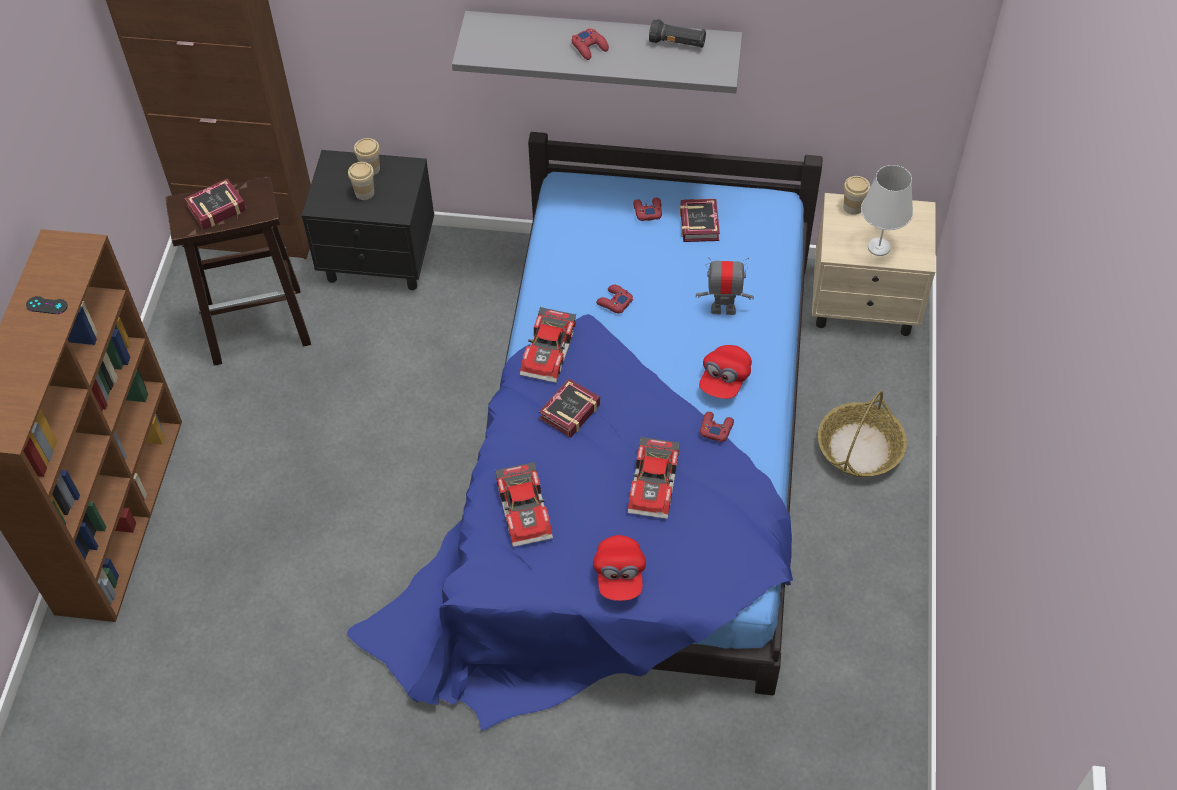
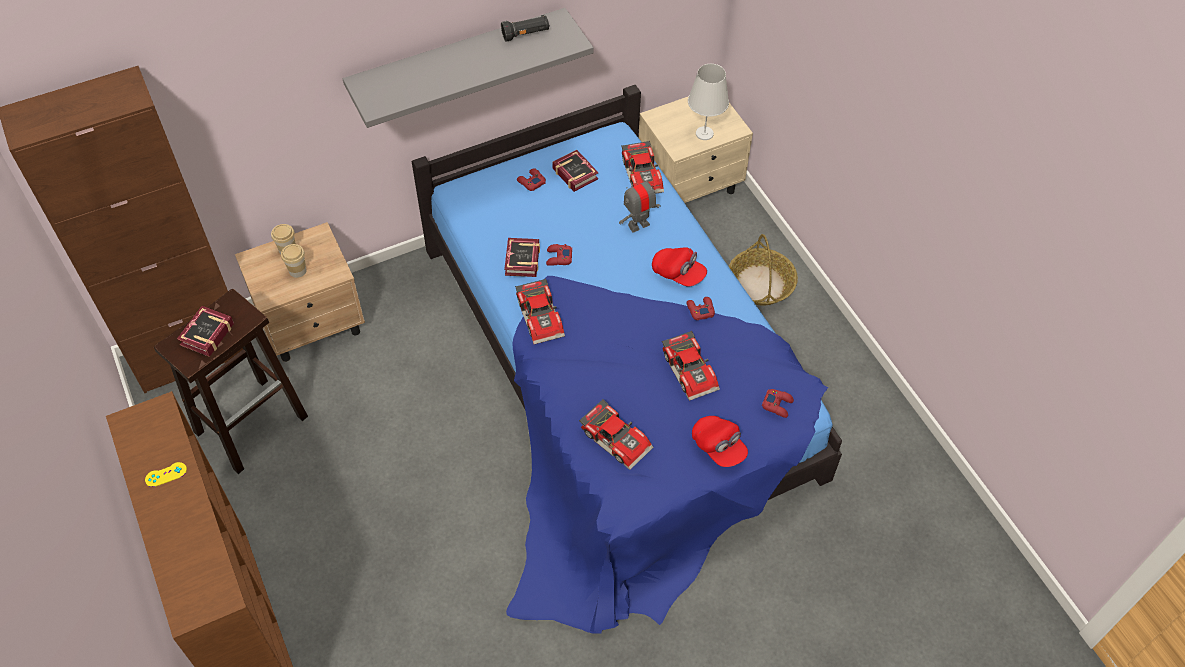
camera: 35 degrees left, 0 degrees up
(47, 305) = (166, 474): black game controller -> yellow game controller
(380, 259) = (313, 324): black nightstand -> beige nightstand
(567, 412) = (590, 353): book -> book (521, 262)
(590, 47) = (463, 64): red game controller -> red game controller (777, 405)
(724, 380) = (678, 274): red cap -> red cap turned 45 degrees counterclockwise
(771, 258) = (643, 174): none -> toy car
(853, 207) = (666, 114): cup -> none

